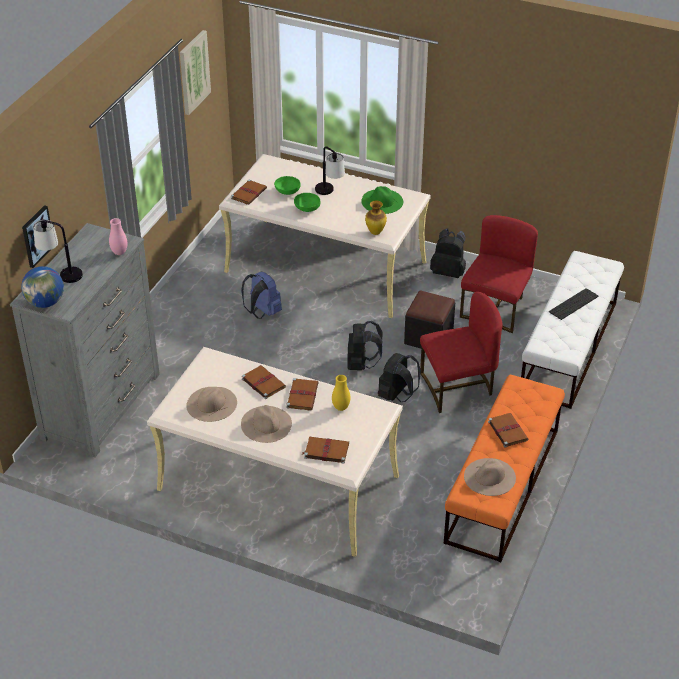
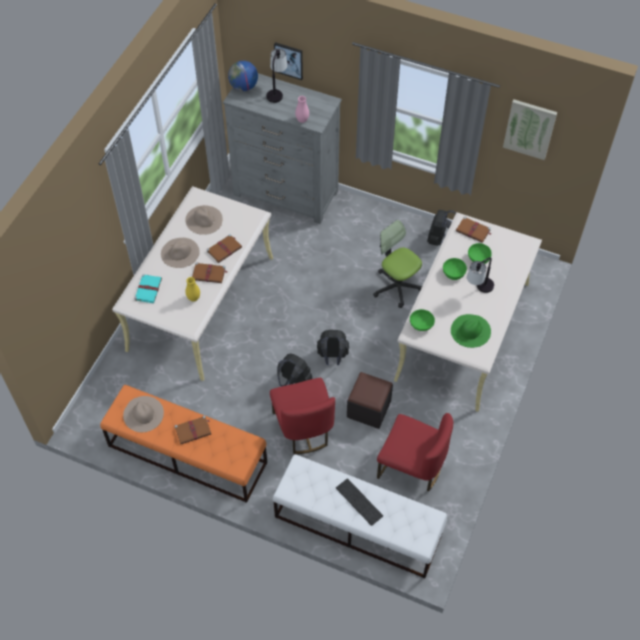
camera: 90 degrees right, 15 degrees up
(262, 312) = (397, 286): blue backpack -> office chair
(325, 451) = (148, 289): brown book -> turquoise book
(376, 232) = (421, 325): vase -> green bowl
(448, 272) = (464, 430): black backpack -> black backpack (440, 239)

